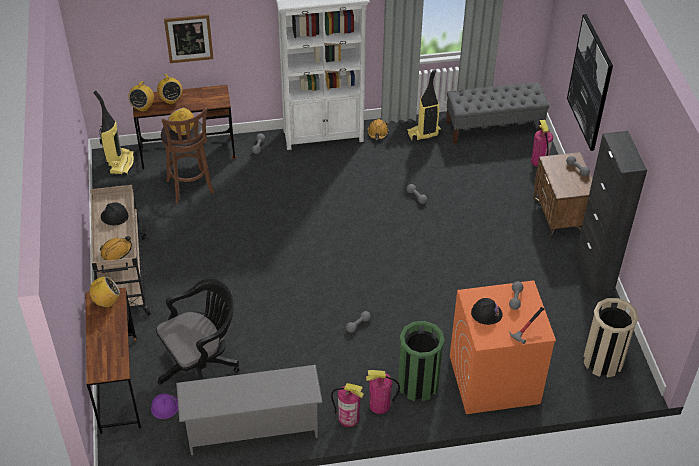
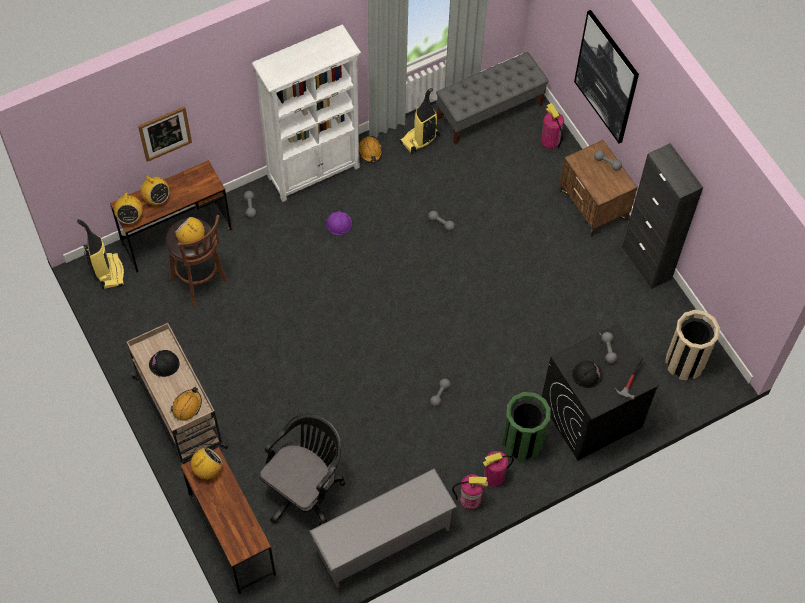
camera: 20 degrees left, 15 degrees up
(165, 407) = (289, 545): purple hard hat -> purple hard hat (338, 223)
(493, 380) = (590, 415): orange washing machine -> black washing machine

